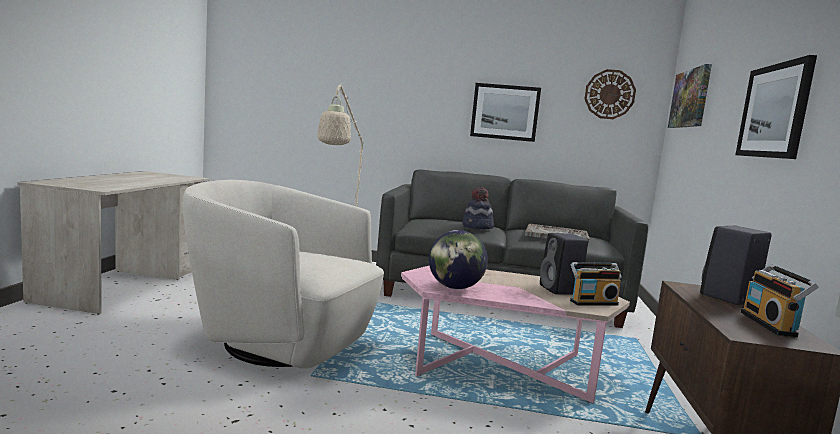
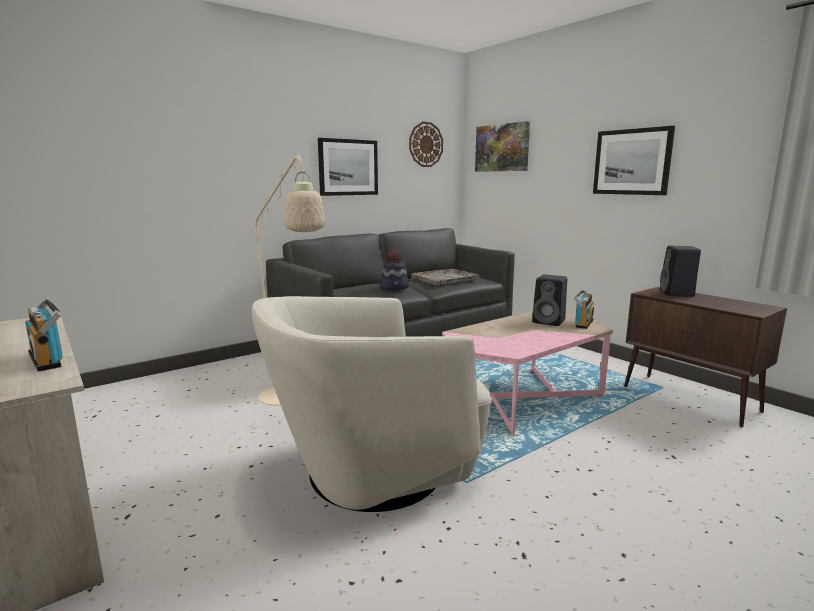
camera: 45 degrees left, 5 degrees up
(455, 287) = (518, 346): globe -> none
(771, 324) = (733, 302): radio -> radio (49, 359)

